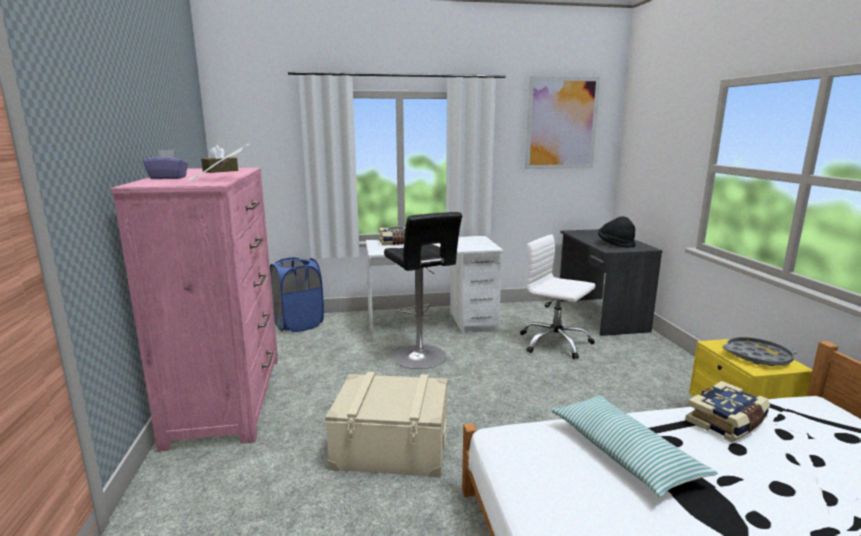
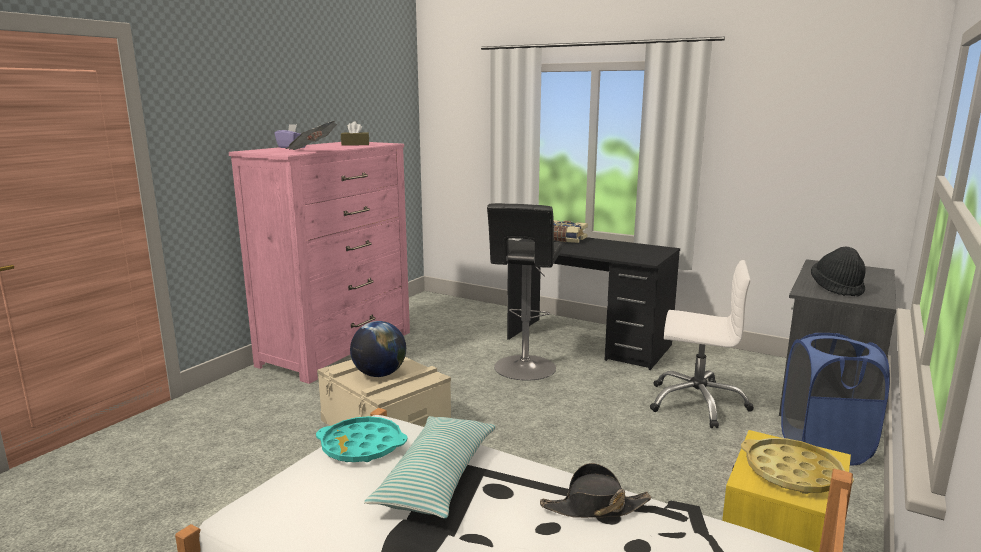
camera: 40 degrees right, 0 degrees up
(298, 324) = (468, 309): blue laundry basket -> blue laundry basket (824, 448)
(390, 398) = (379, 374): none -> globe
(431, 324) = (588, 343): white desk -> black desk
(532, 459) = (362, 446): none -> turquoise tray
(554, 343) = (697, 403): white office chair -> white office chair turned 120 degrees clockwise
(561, 123) = (819, 102): picture -> none
(727, 422) = (594, 507): book -> black hat
(757, 356) = (792, 472): grey tray -> yellow tray

